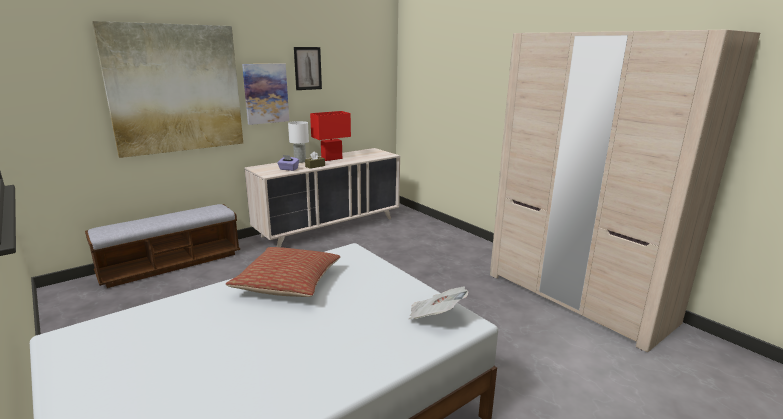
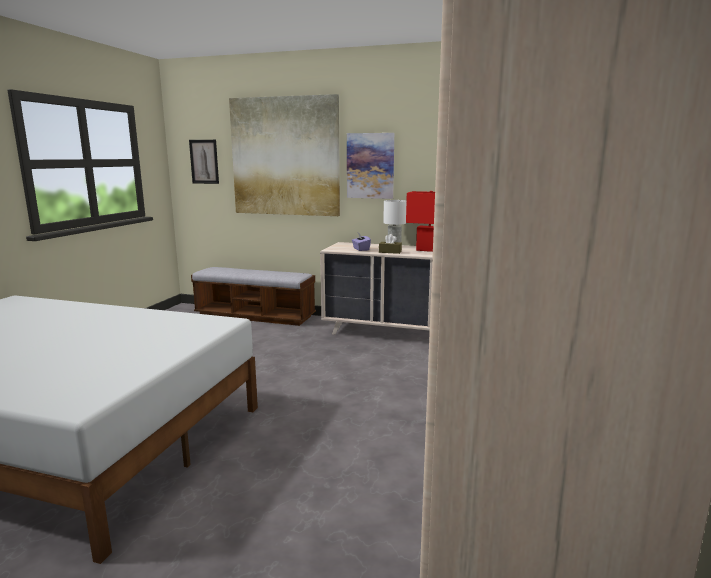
camera: 55 degrees right, 5 degrees down
(288, 283) = (128, 321): pillow -> none
(307, 68) = (424, 138): picture -> picture (204, 161)
(435, 316) = (87, 387): newspaper -> none

